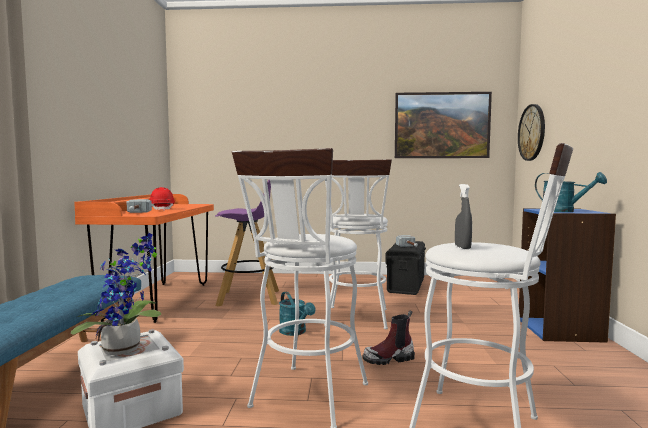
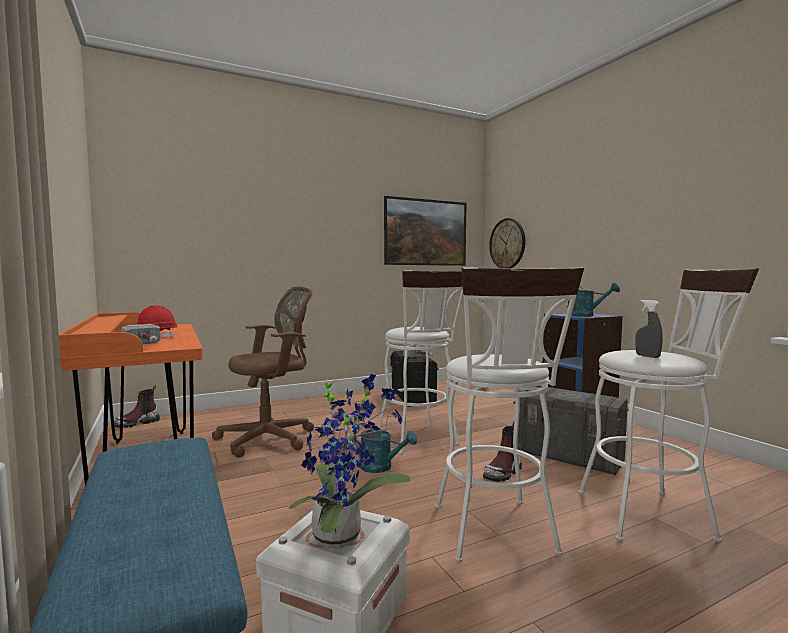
camera: 30 degrees left, 0 degrees up
(189, 275) = (138, 423): none -> boot
(250, 298) = (270, 439): purple stool -> brown office chair
(482, 360) = (568, 456): none -> grey storage box

